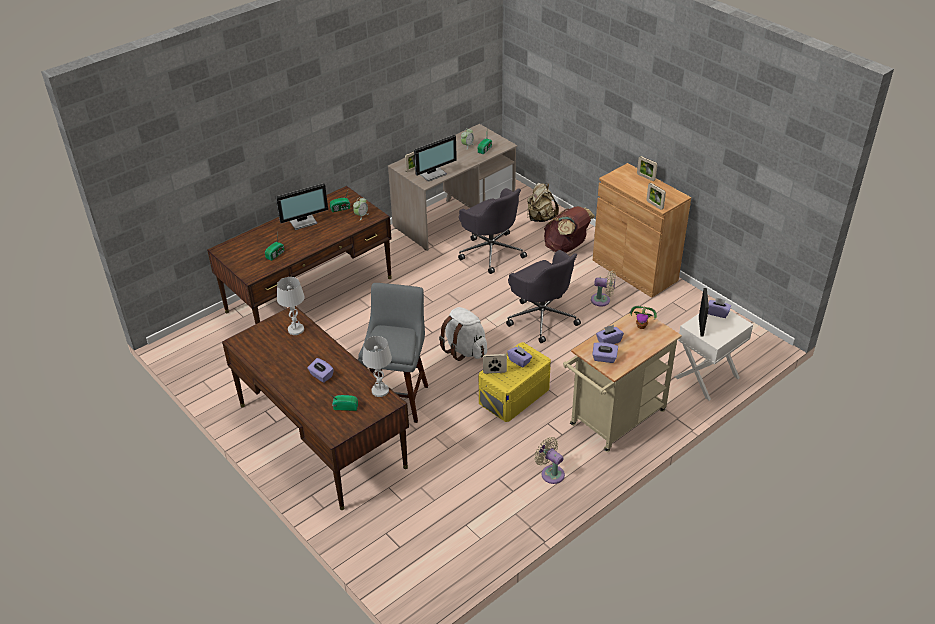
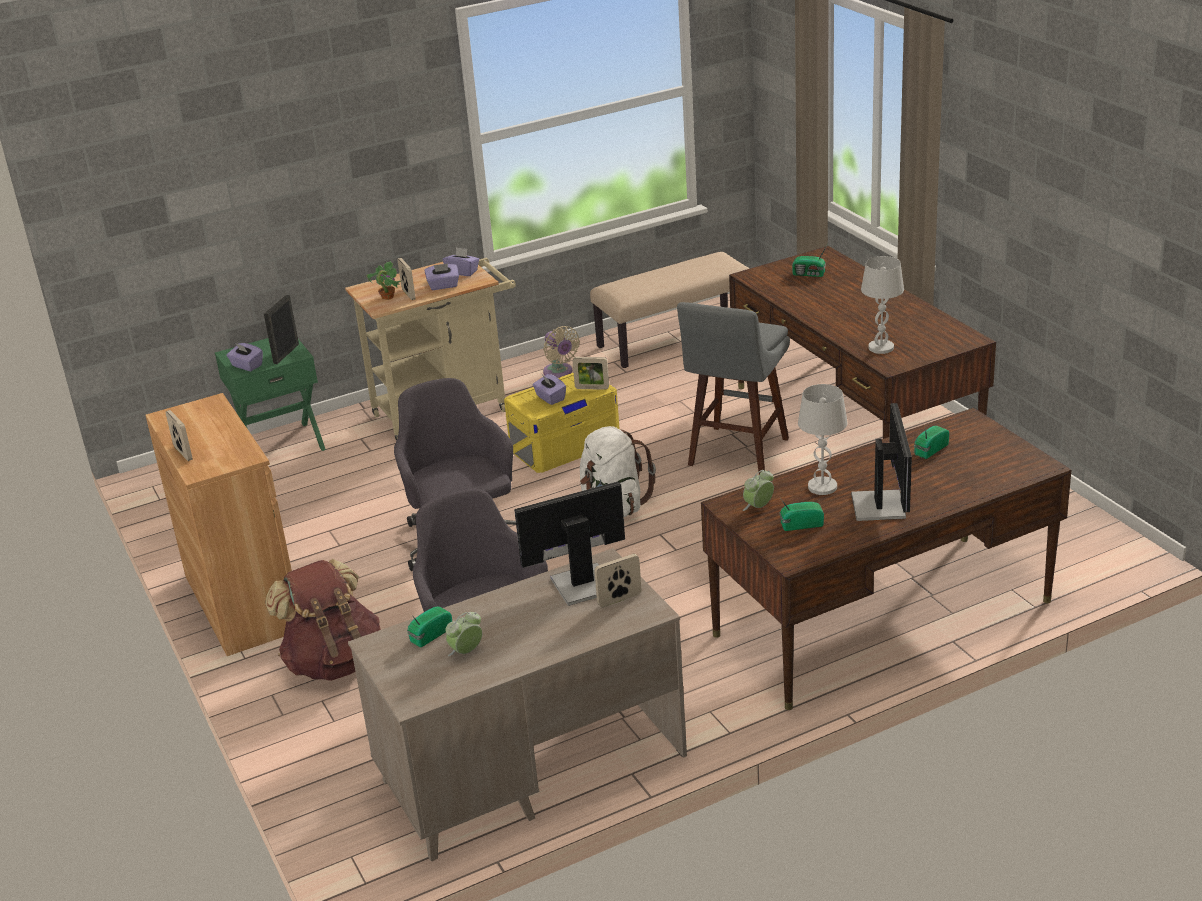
camera: 165 degrees left, 10 degrees down
(303, 221) = (881, 505): monitor -> monitor turned 105 degrees clockwise
(321, 376) = (841, 301): purple tissue box -> none
(380, 390) = (762, 285): white table lamp -> white table lamp (822, 487)
(471, 530) = (675, 337): none -> beige bench
(540, 218) = (339, 738): beige backpack -> none
(602, 300) = (342, 557): beige fan -> none
(654, 205) = (221, 405): picture frame -> picture frame (408, 294)
(707, 377) = (281, 445): white nightstand -> green nightstand

